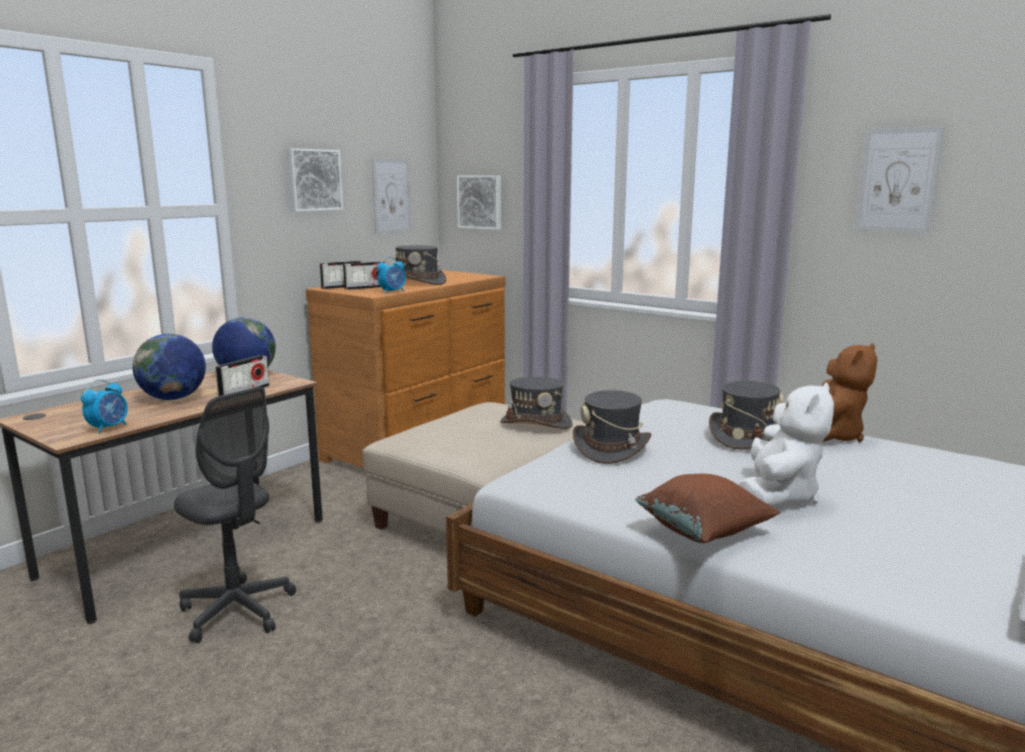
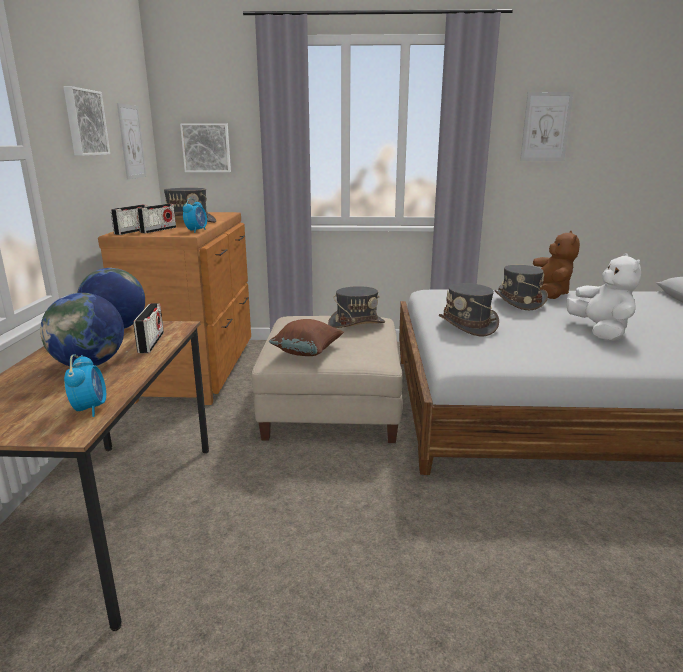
camera: 35 degrees left, 5 degrees up
(237, 611) = (252, 549): grey office chair -> none
(703, 533) = (616, 361): brown pillow -> brown pillow (307, 352)

